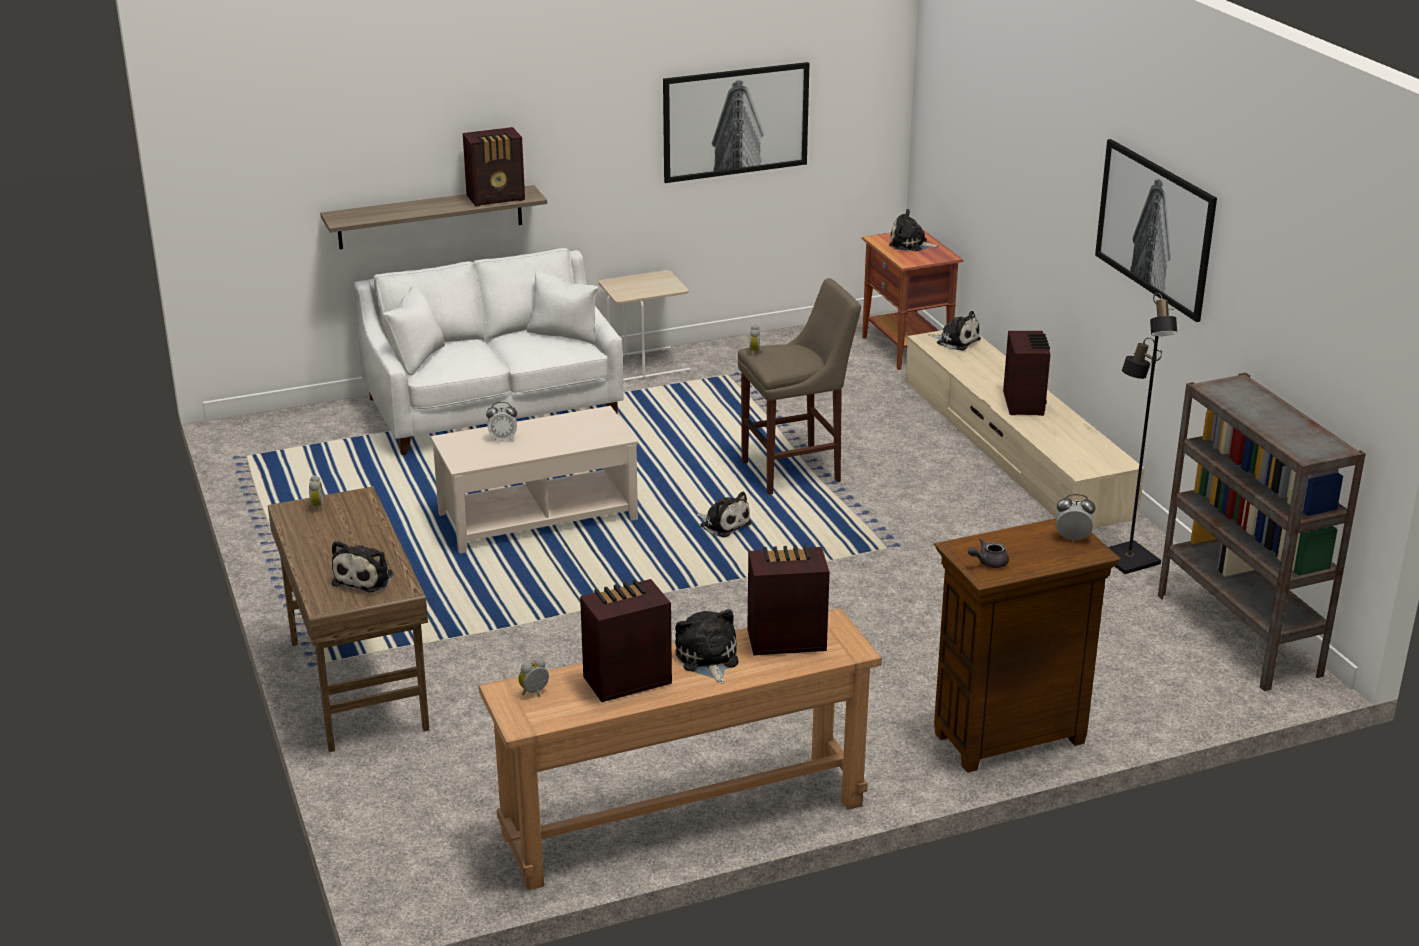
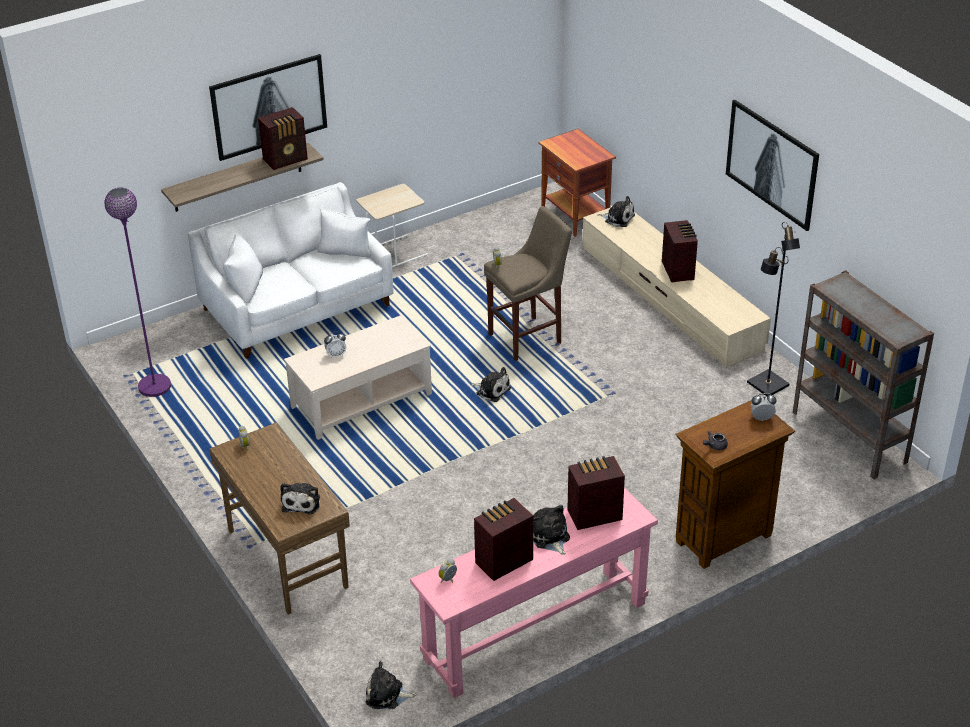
camera: 10 degrees left, 10 degrees up
(268, 473) = (155, 386): none -> purple floor lamp
(683, 819) = (535, 630): brown console table -> pink console table
(735, 121) = (444, 73): picture -> picture (269, 106)
(910, 244) = (575, 146): plush toy -> plush toy (387, 695)

